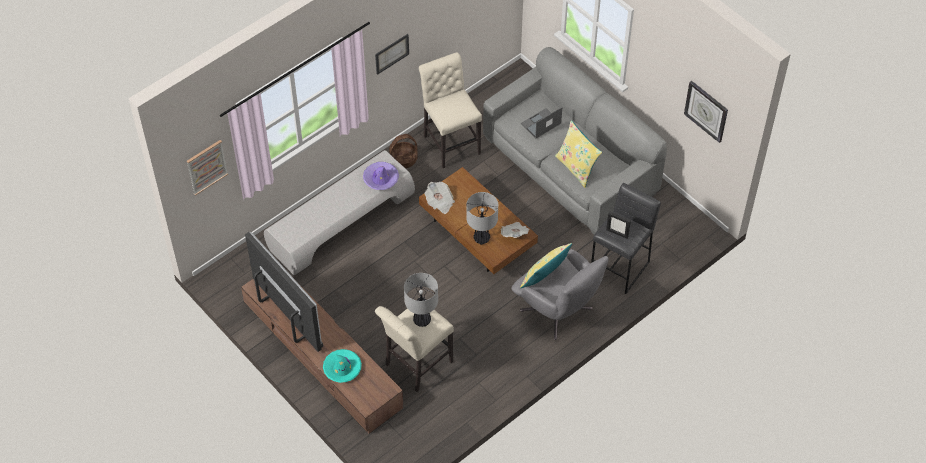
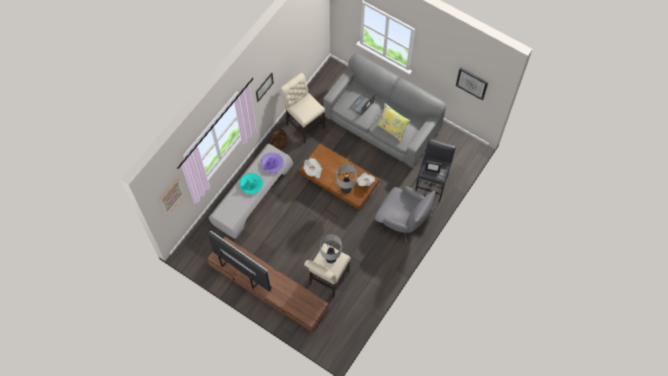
camera: 15 degrees left, 10 degrees up
(342, 368) = (287, 298): turquoise hat -> turquoise hat (251, 184)
(544, 279) = (393, 208): yellow pillow -> none

